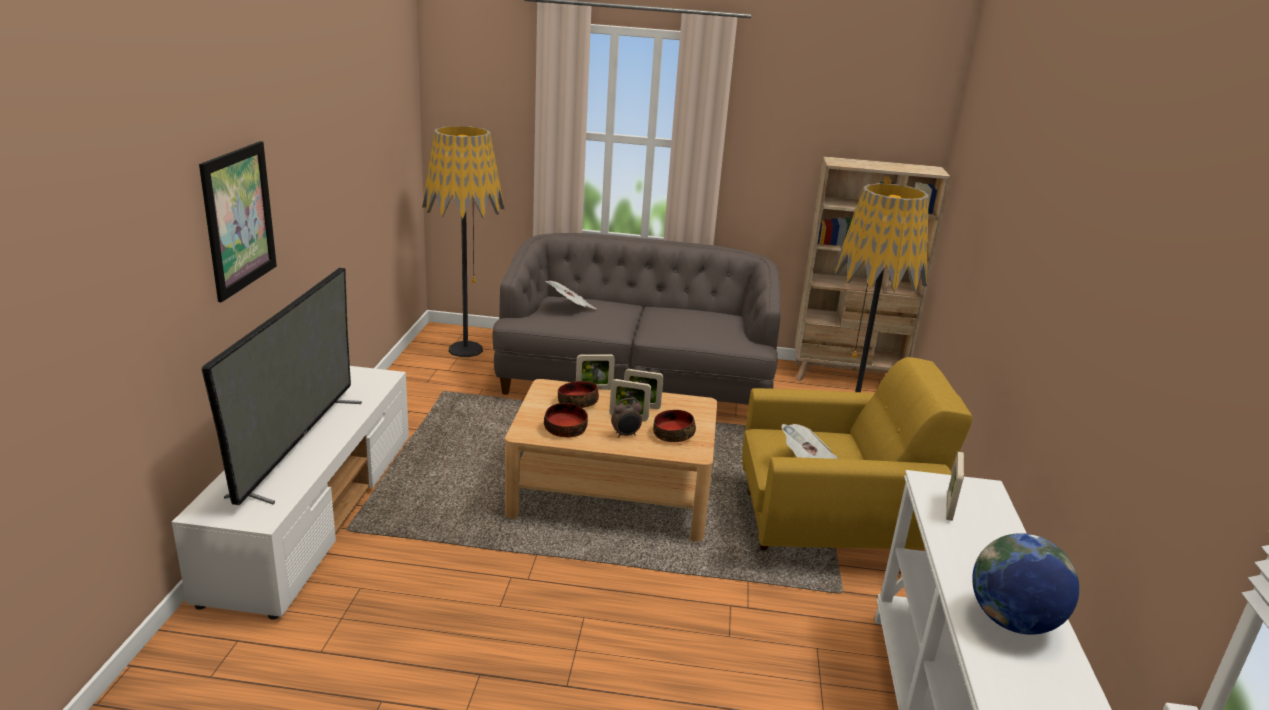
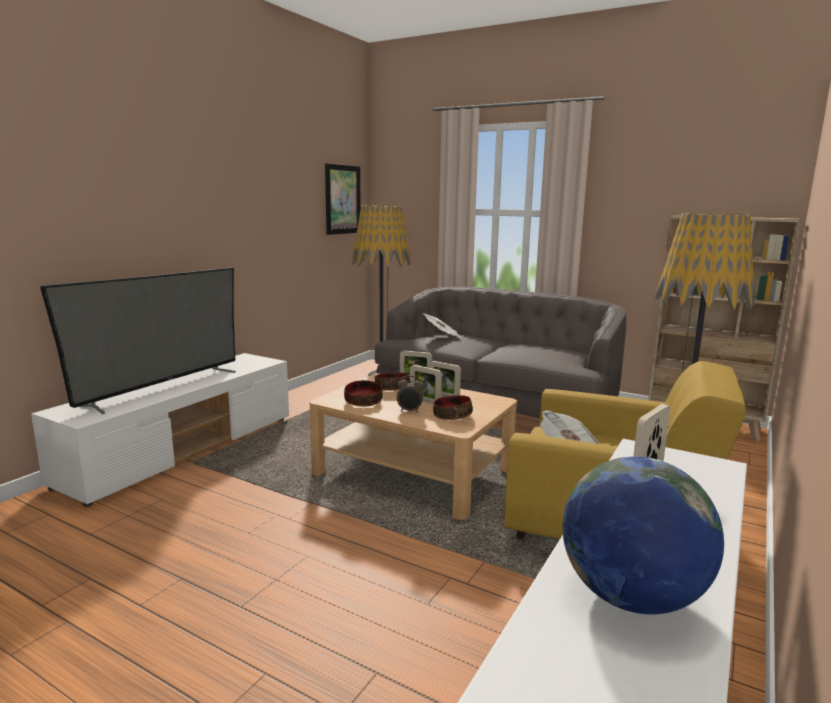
camera: 25 degrees right, 10 degrees down
(239, 219) = (145, 216): picture -> picture (342, 199)

